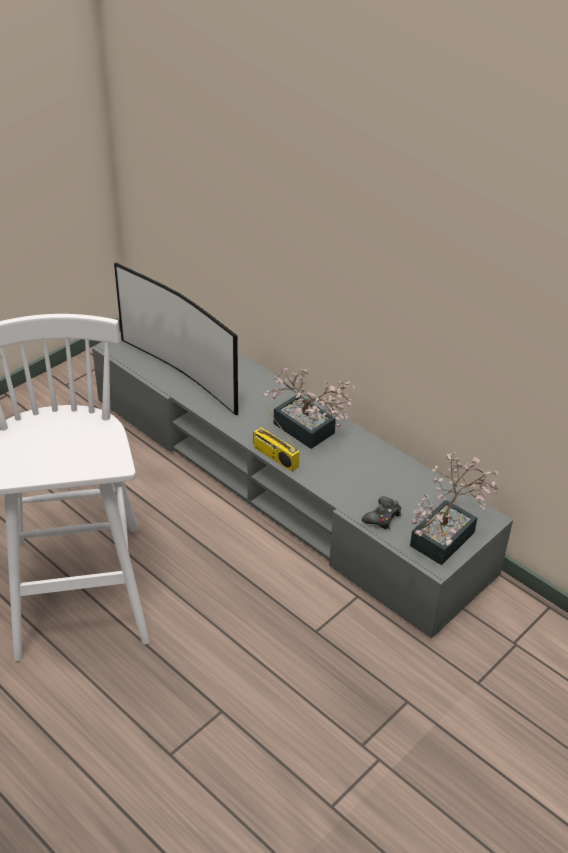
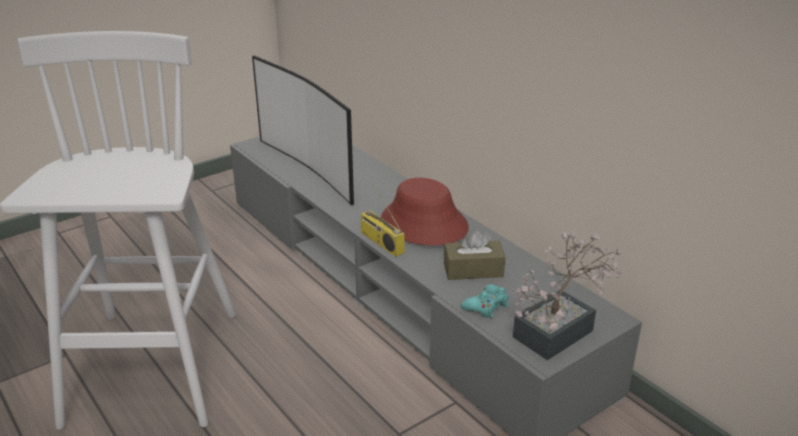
camera: 10 degrees right, 10 degrees down
(308, 432) = (423, 224): potted plant -> red hat
(364, 480) = (473, 270): none -> brown tissue box
(382, 517) = (486, 306): black game controller -> turquoise game controller

